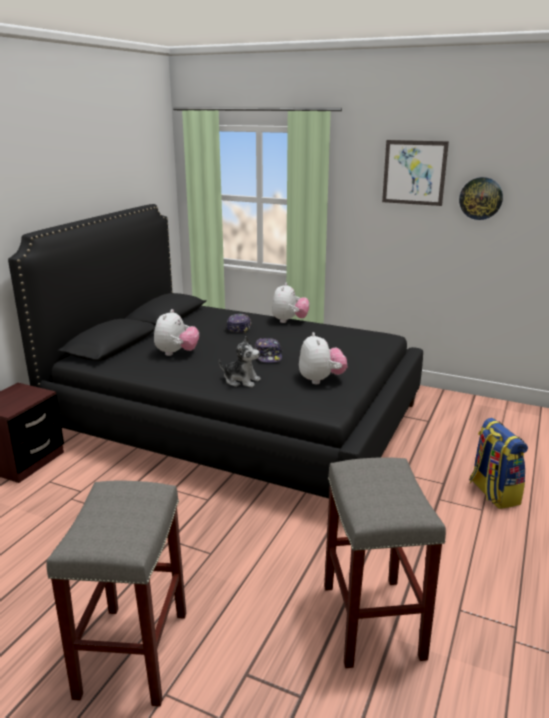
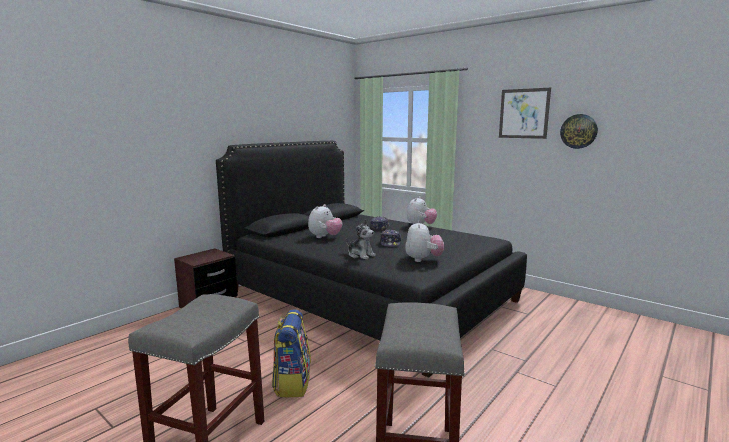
camera: 15 degrees right, 10 degrees down
(493, 493) = (570, 374): backpack -> backpack (292, 383)

